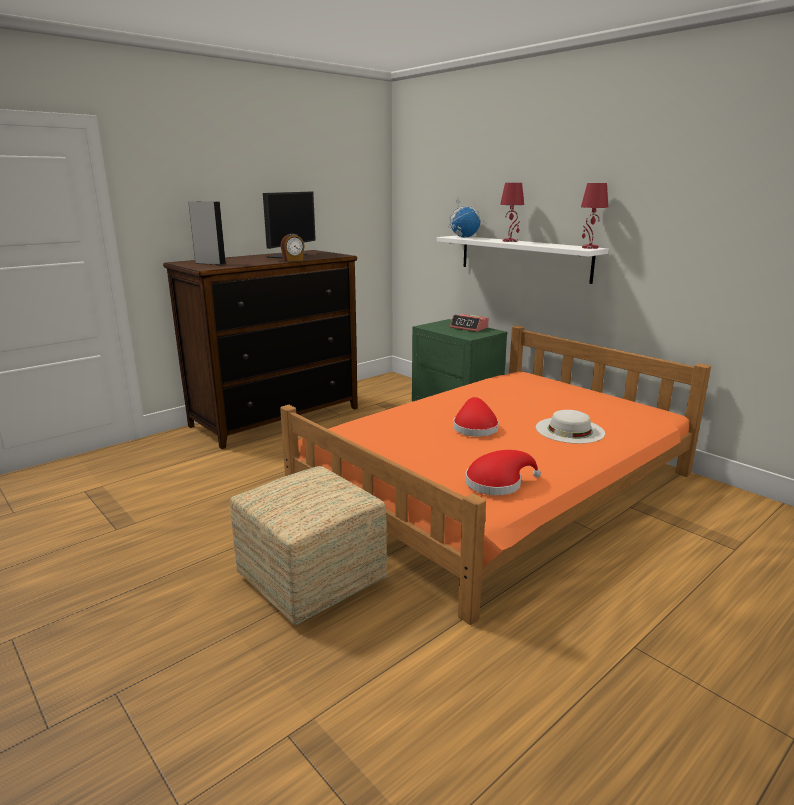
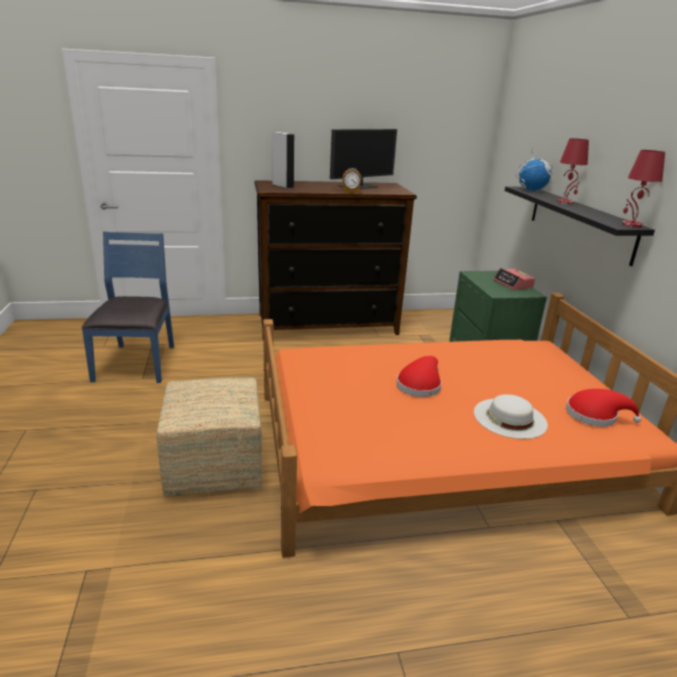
camera: 30 degrees right, 5 degrees up
(88, 515) = (137, 362): none -> blue chair
(497, 483) = (368, 444): red hat -> red hat (595, 415)
(523, 258) = (579, 222): white shelf -> black shelf

